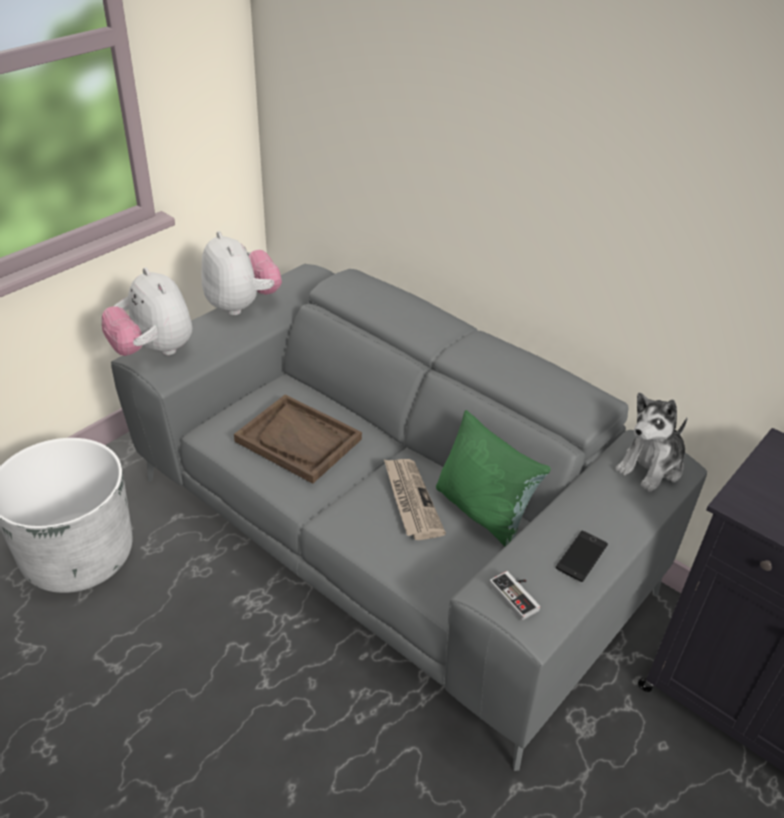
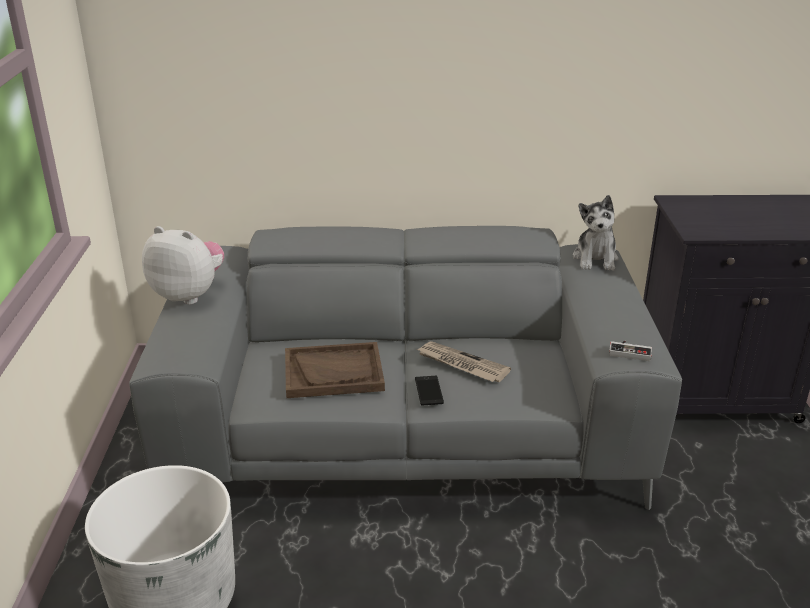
camera: 40 degrees left, 10 degrees down
(153, 351) = (166, 353): plush toy -> none
(483, 511) = (511, 347): green pillow -> none
(581, 556) = (630, 316): phone -> phone (429, 391)

